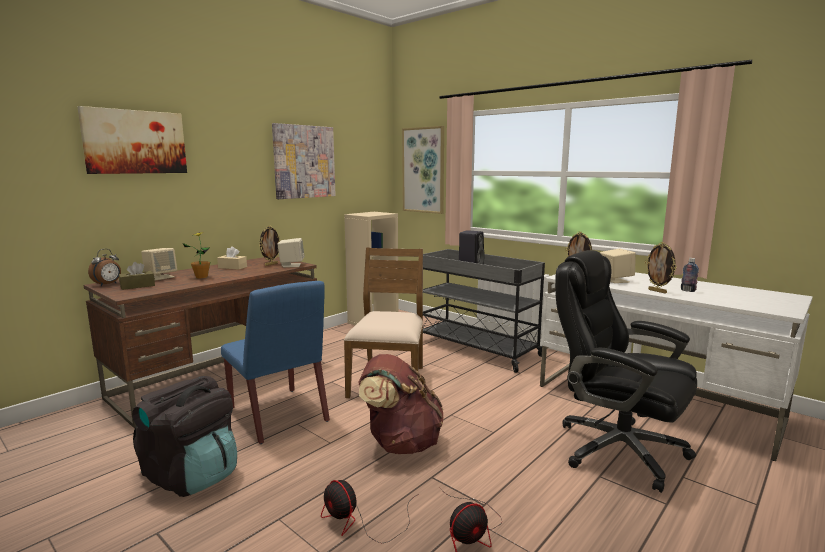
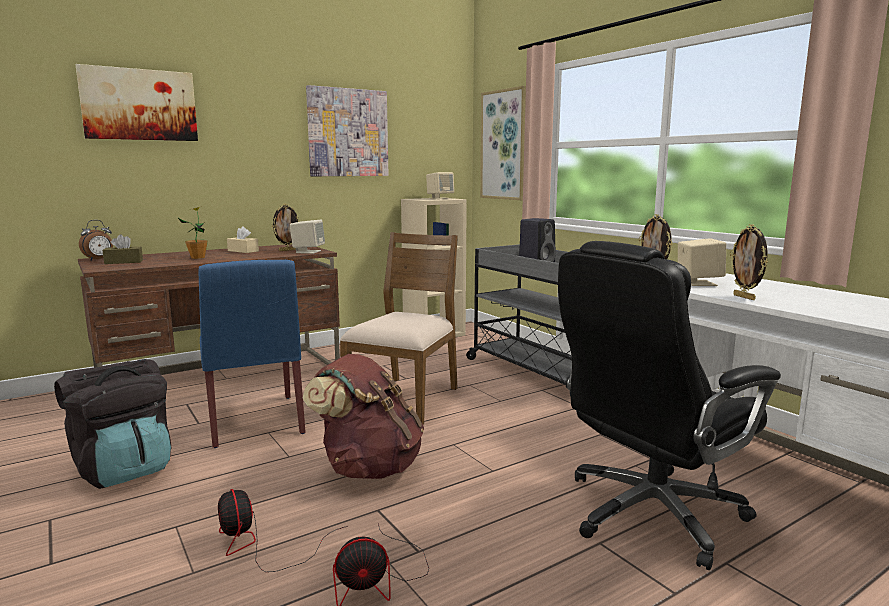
camera: 15 degrees right, 0 degrees up
(161, 277) = (158, 256): beige speaker -> beige speaker (440, 198)
(617, 449) = (650, 513): black office chair -> black office chair turned 90 degrees counterclockwise
(688, 290) = (795, 299): bottle -> none

